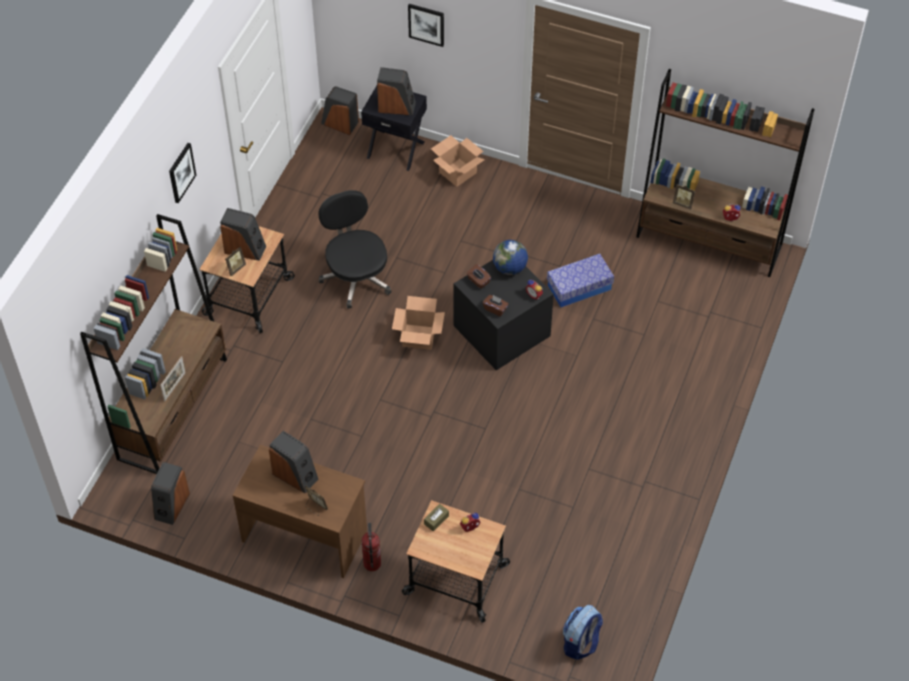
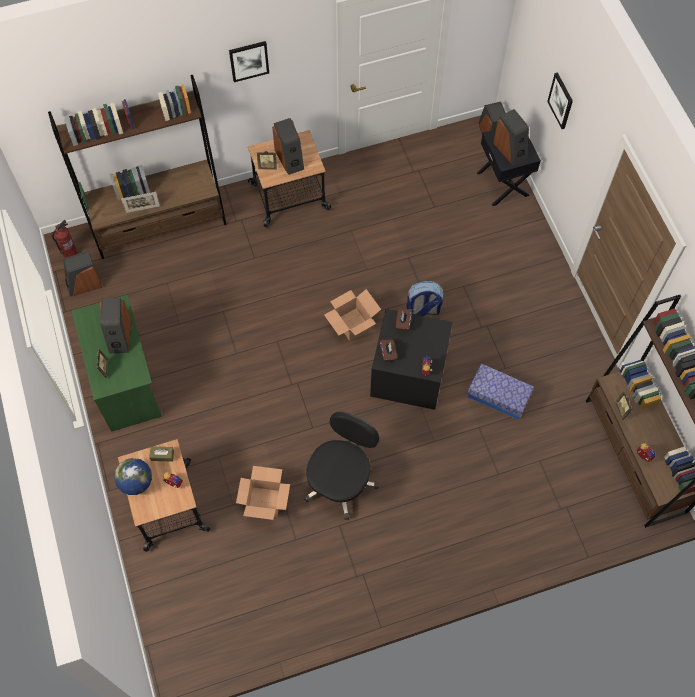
camera: 50 degrees right, 10 degrees up
(304, 534) = (126, 380): brown desk -> green desk
(356, 277) = (367, 246): black office chair -> black office chair (341, 480)
(371, 563) = (137, 440): fire extinguisher -> fire extinguisher (70, 253)
(457, 173) = (522, 238): cardboard box -> cardboard box (264, 502)
(510, 268) = (435, 335): globe -> globe (136, 482)
(580, 643) = (182, 633): backpack -> backpack (423, 309)

